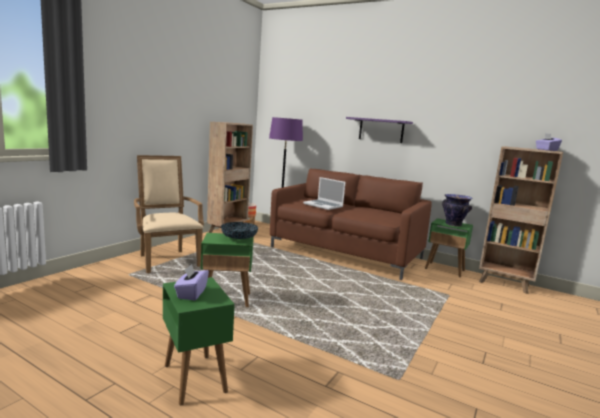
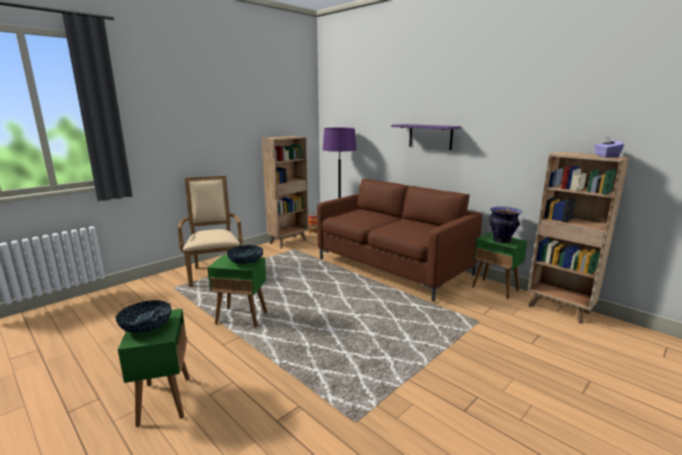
camera: 15 degrees right, 5 degrees up
(191, 293) = (146, 327): purple tissue box -> bowl
(324, 205) = (366, 219): laptop -> none

